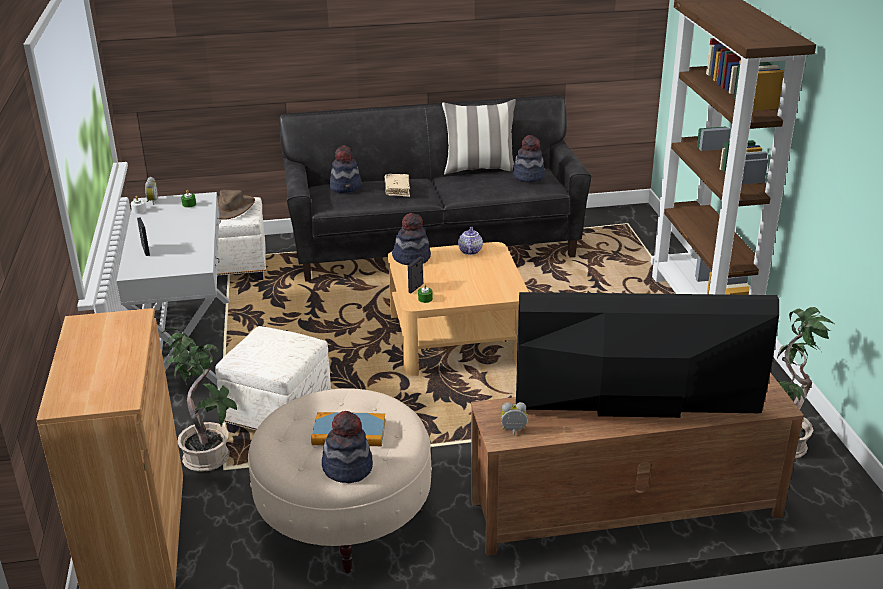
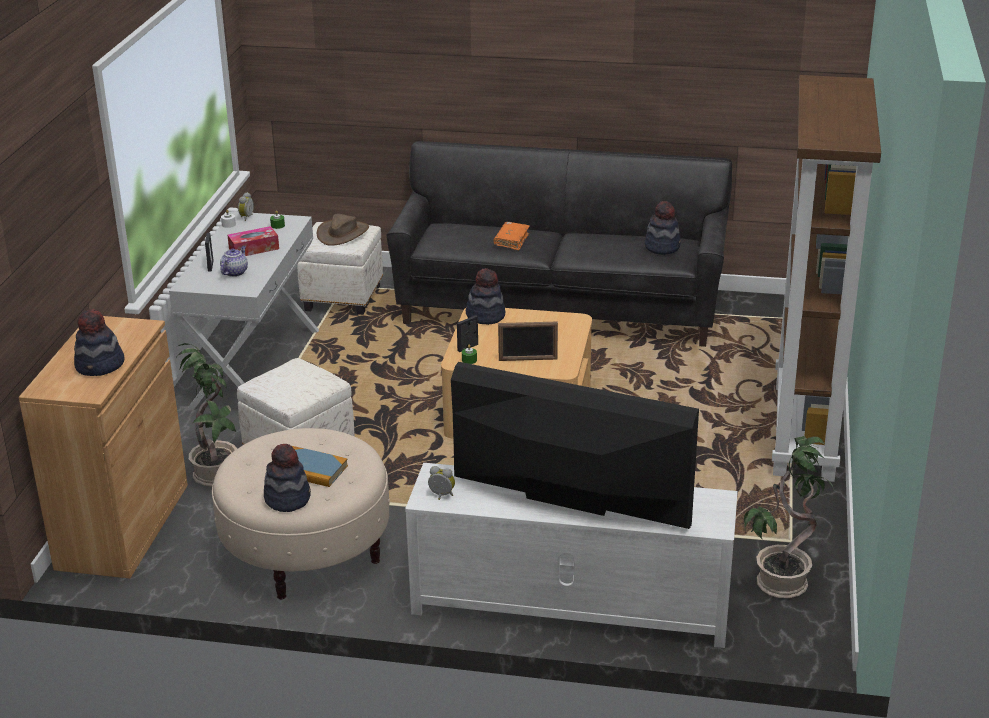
camera: 20 degrees right, 0 degrees up
(179, 228) = (254, 248): none -> tissue box
(346, 187) = (461, 229): hat -> hat (100, 366)
(397, 190) = (511, 241): beige book -> orange book
(470, 251) = (550, 318): teapot -> teapot (235, 272)
(477, 289) = (528, 359): none -> picture frame
(479, 169) = (619, 230): pillow -> none
(623, 509) = (569, 605): brown tv stand -> white tv stand

